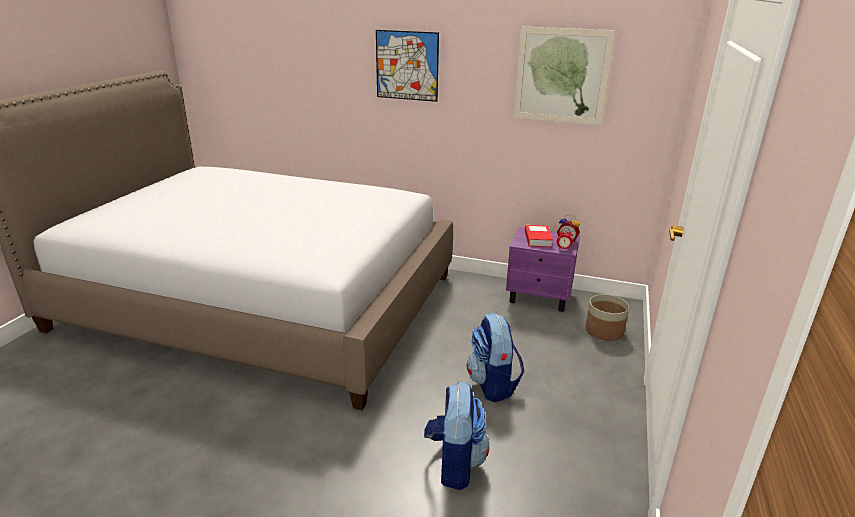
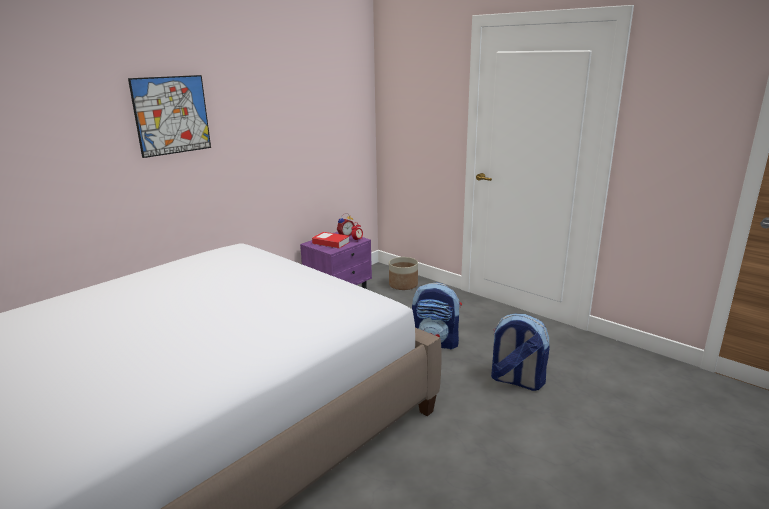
camera: 65 degrees left, 5 degrees down
(561, 76) = (306, 103): picture -> none

